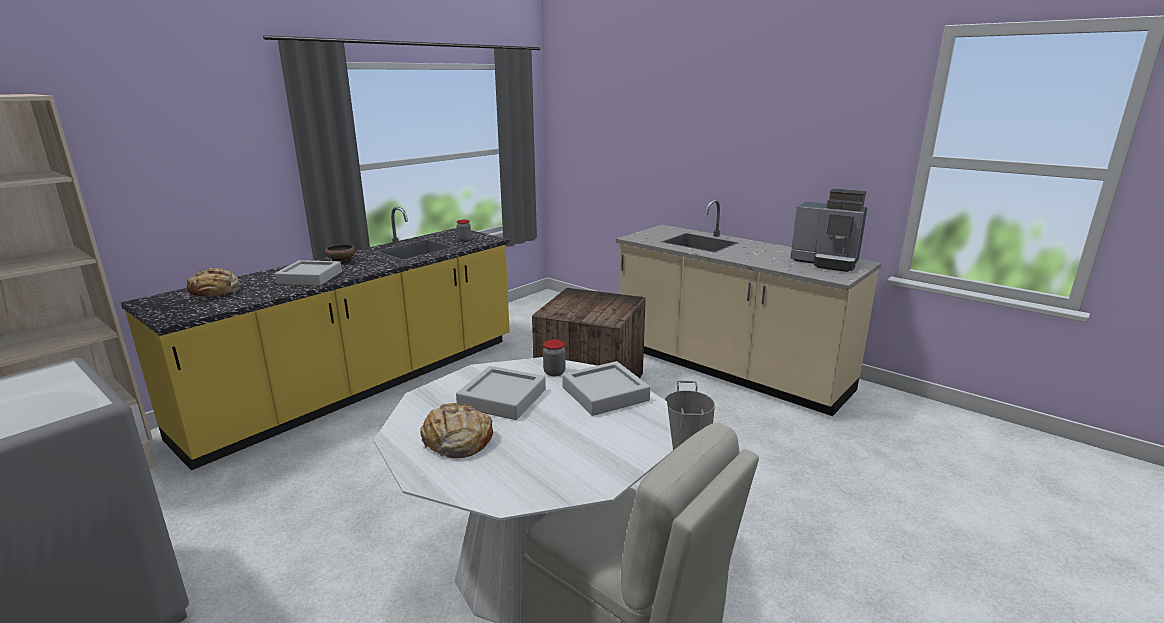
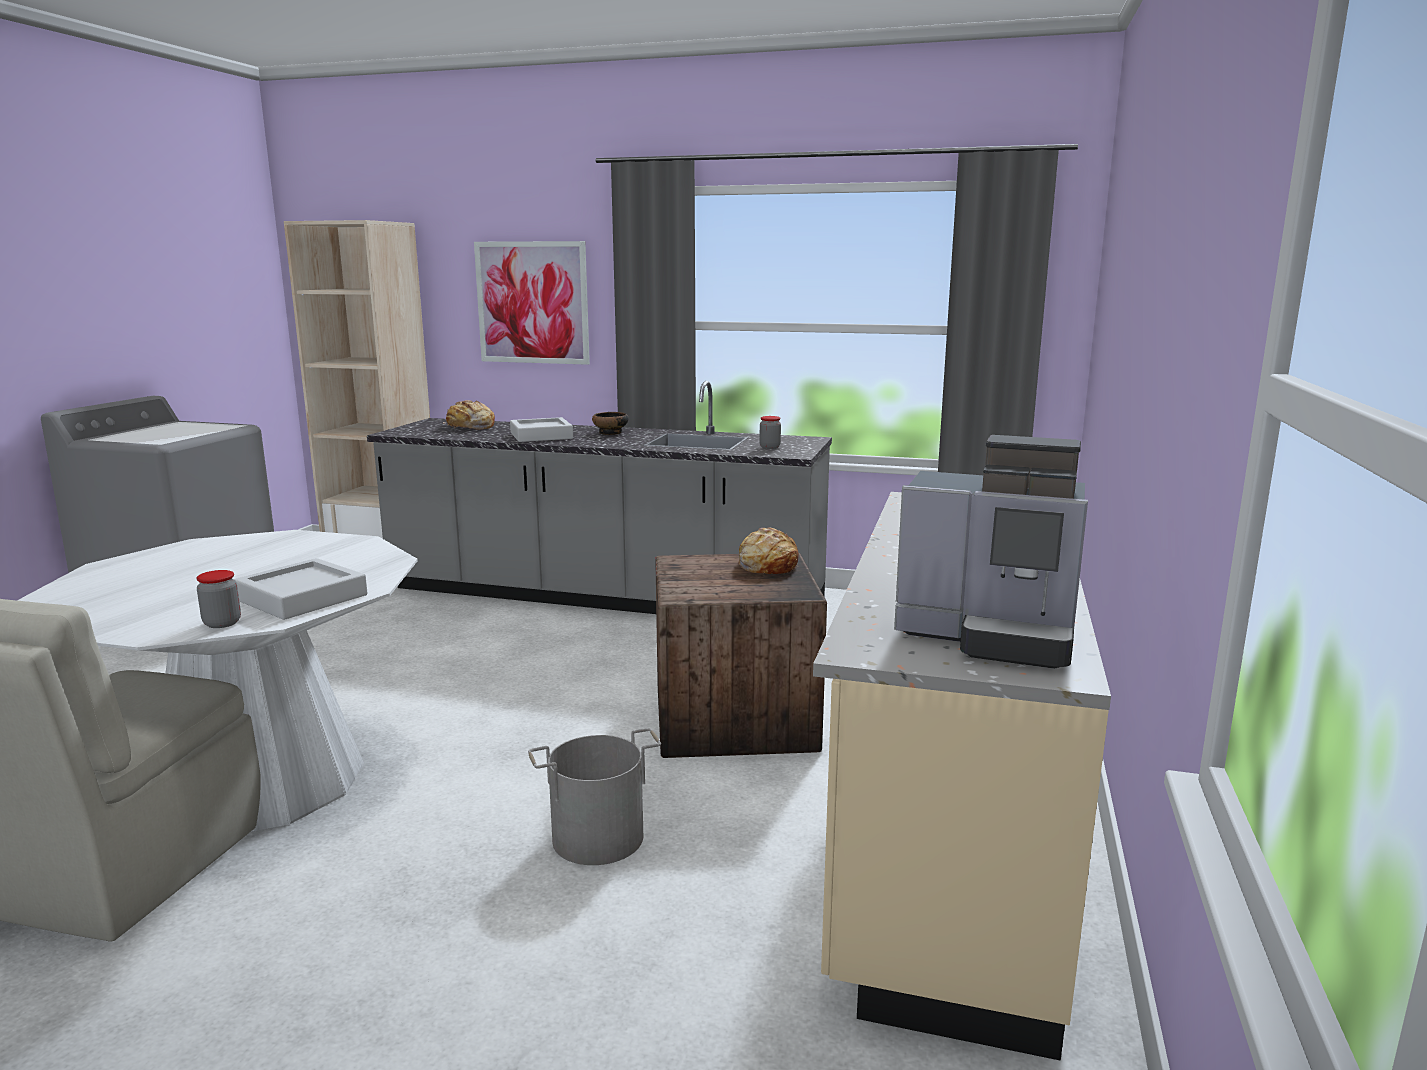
camera: 65 degrees right, 5 degrees down
(201, 167) = (532, 303): none -> picture
(363, 386) = (603, 597): yellow counter -> grey counter
(457, 441) = (179, 562): bread -> bread (767, 565)
(502, 398) = (284, 560): grey tray -> none
(554, 372) = (365, 568): jar -> jar (222, 623)
(826, 262) = (991, 636): coffee machine -> coffee machine turned 75 degrees counterclockwise

